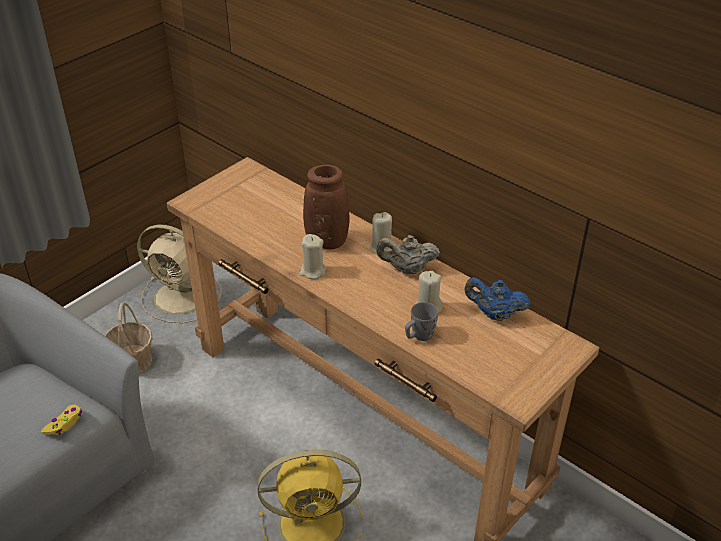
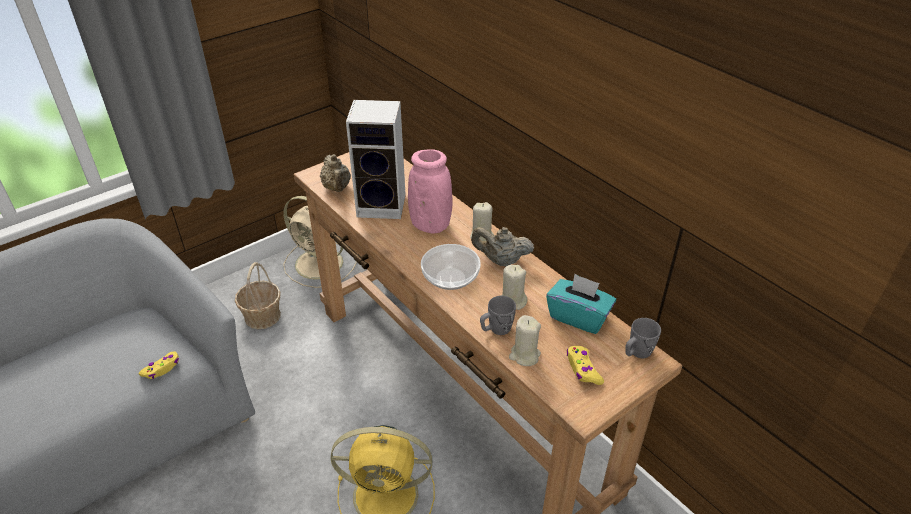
camera: 10 degrees right, 0 degrees up
(218, 213) = (337, 188): none -> beige teapot
(273, 226) = (383, 205): none -> speaker
(313, 271) = (409, 252): beige candle -> beige candle (524, 355)
(327, 241) = (430, 225): brown vase -> pink vase
(361, 292) = (451, 278): none -> bowl
(494, 314) = (578, 317): blue teapot -> turquoise tissue box
(509, 362) = (583, 369): none -> yellow game controller
(556, 341) = (637, 353): none -> grey mug

